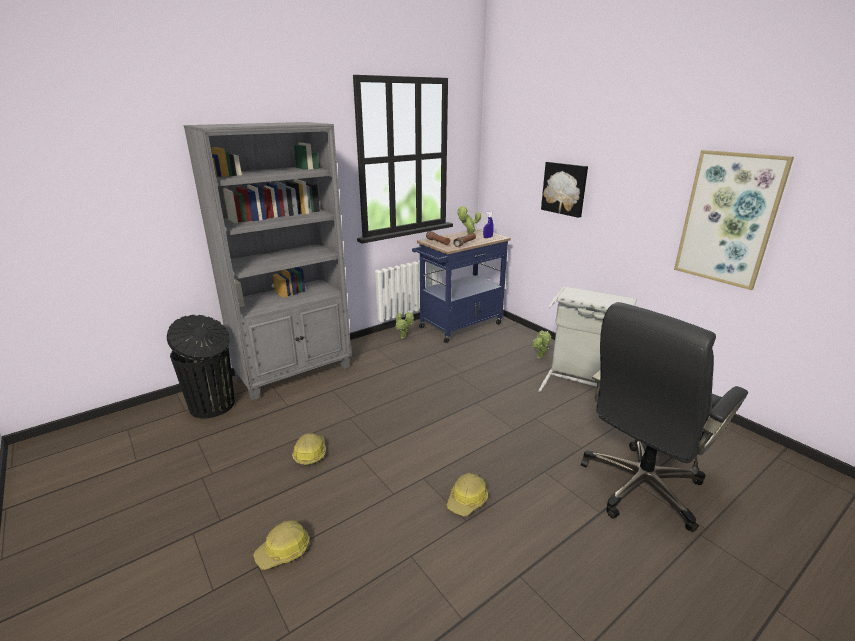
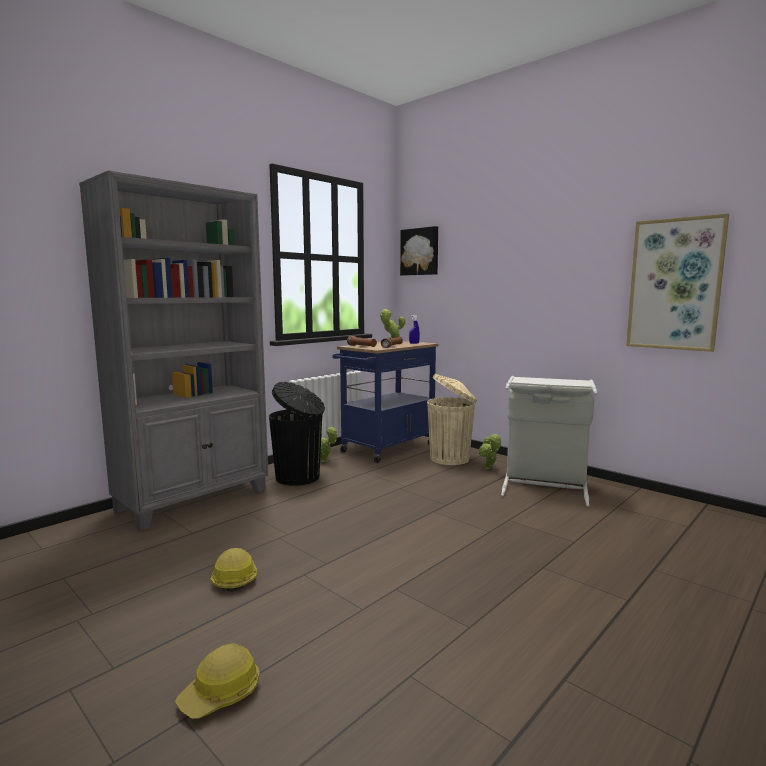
camera: 10 degrees left, 15 degrees down
(213, 406) = (84, 541): black trash can -> black trash can (299, 477)
(467, 500) = (462, 606): hard hat -> none
(511, 343) = (451, 459): none -> beige trash can
(565, 188) = (494, 284): picture -> picture (420, 251)
(643, 484) = (660, 568): black office chair -> none

